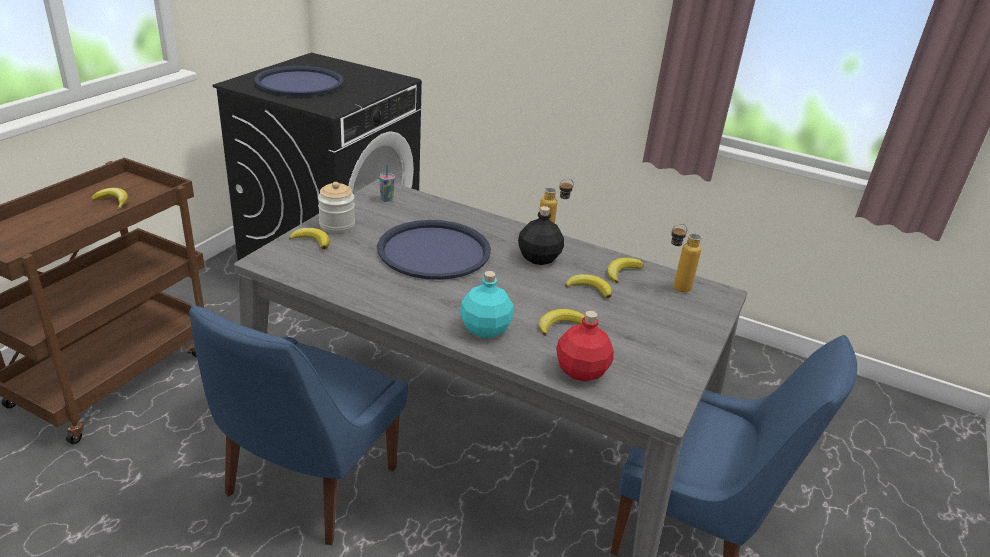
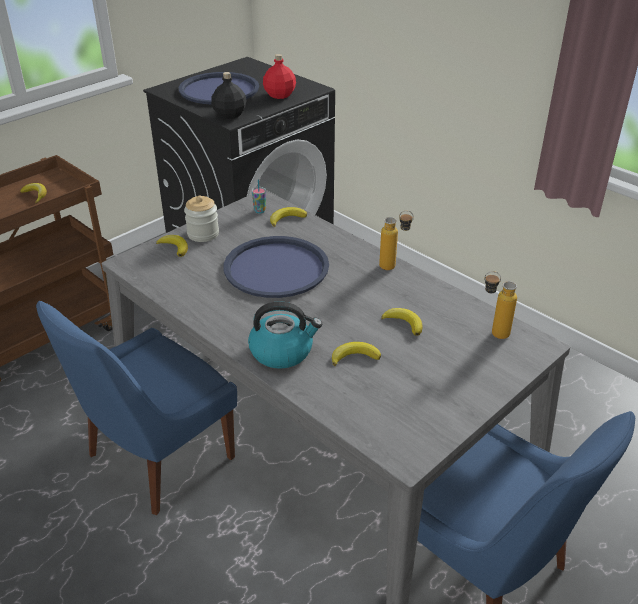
camera: 20 degrees right, 5 degrees up
(484, 329) = (282, 351): turquoise bottle -> kettle
(538, 258) = (371, 285): black bottle -> black bottle (230, 114)
(582, 370) = (350, 406): red bottle -> red bottle (280, 95)
(622, 272) = (447, 309): banana -> banana (286, 218)

